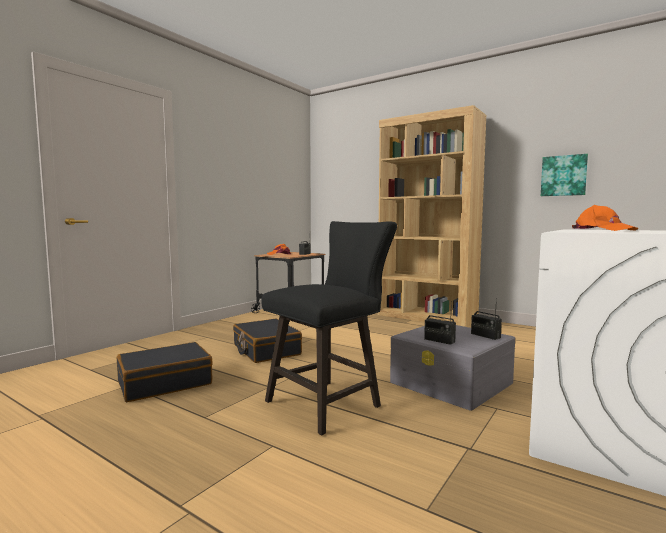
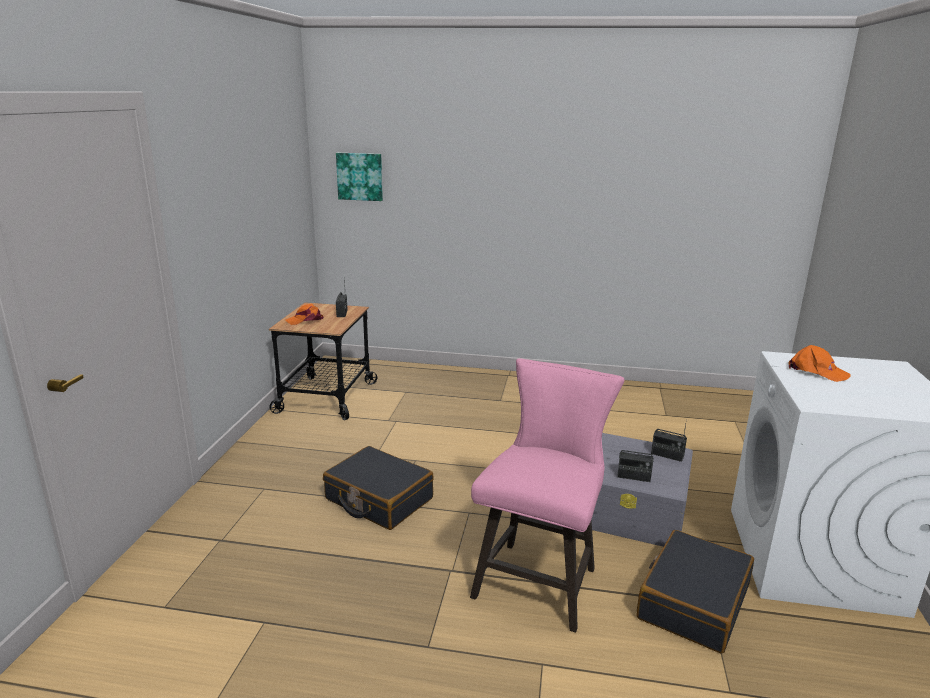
camera: 25 degrees left, 15 degrees up
(165, 383) = (311, 602): black suitcase -> black suitcase (692, 602)
(330, 402) = (540, 577): black stool -> pink stool
(426, 317) = (517, 383): brown bookcase -> none
(563, 175) = (689, 205): picture -> picture (360, 176)

